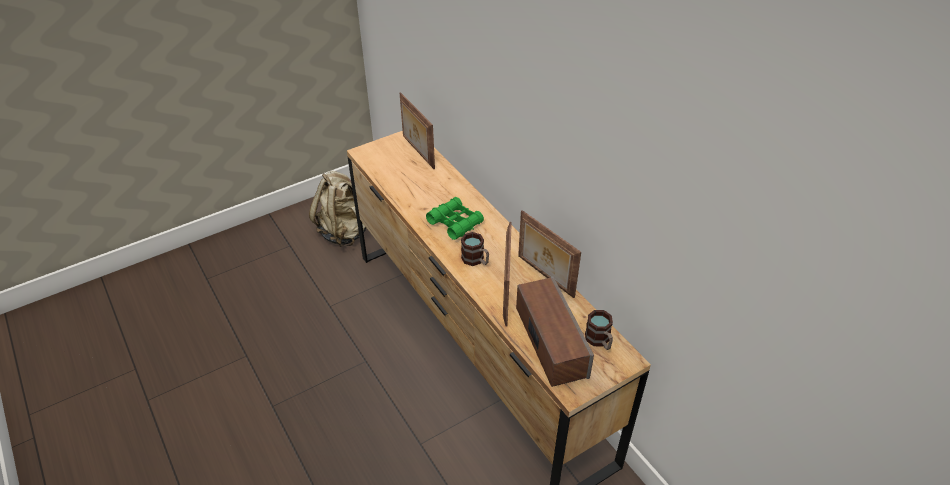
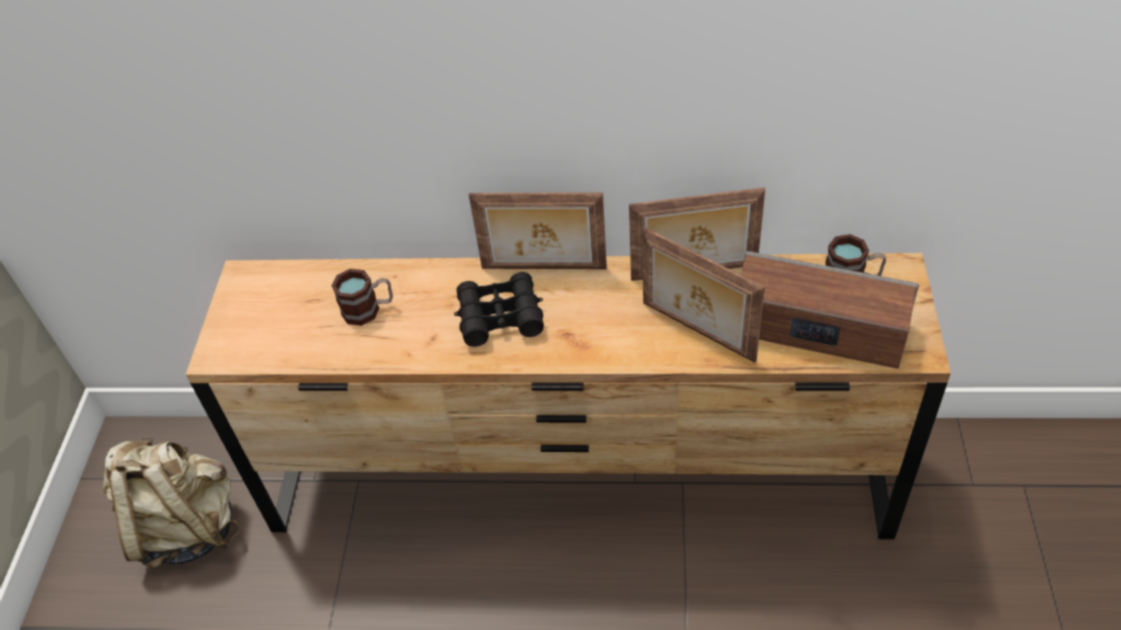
camera: 50 degrees left, 5 degrees up
(417, 152) = (294, 285): picture frame -> picture frame (543, 269)
(455, 223) = (500, 317): green binoculars -> black binoculars
(476, 260) = (600, 331): mug -> mug (368, 309)

